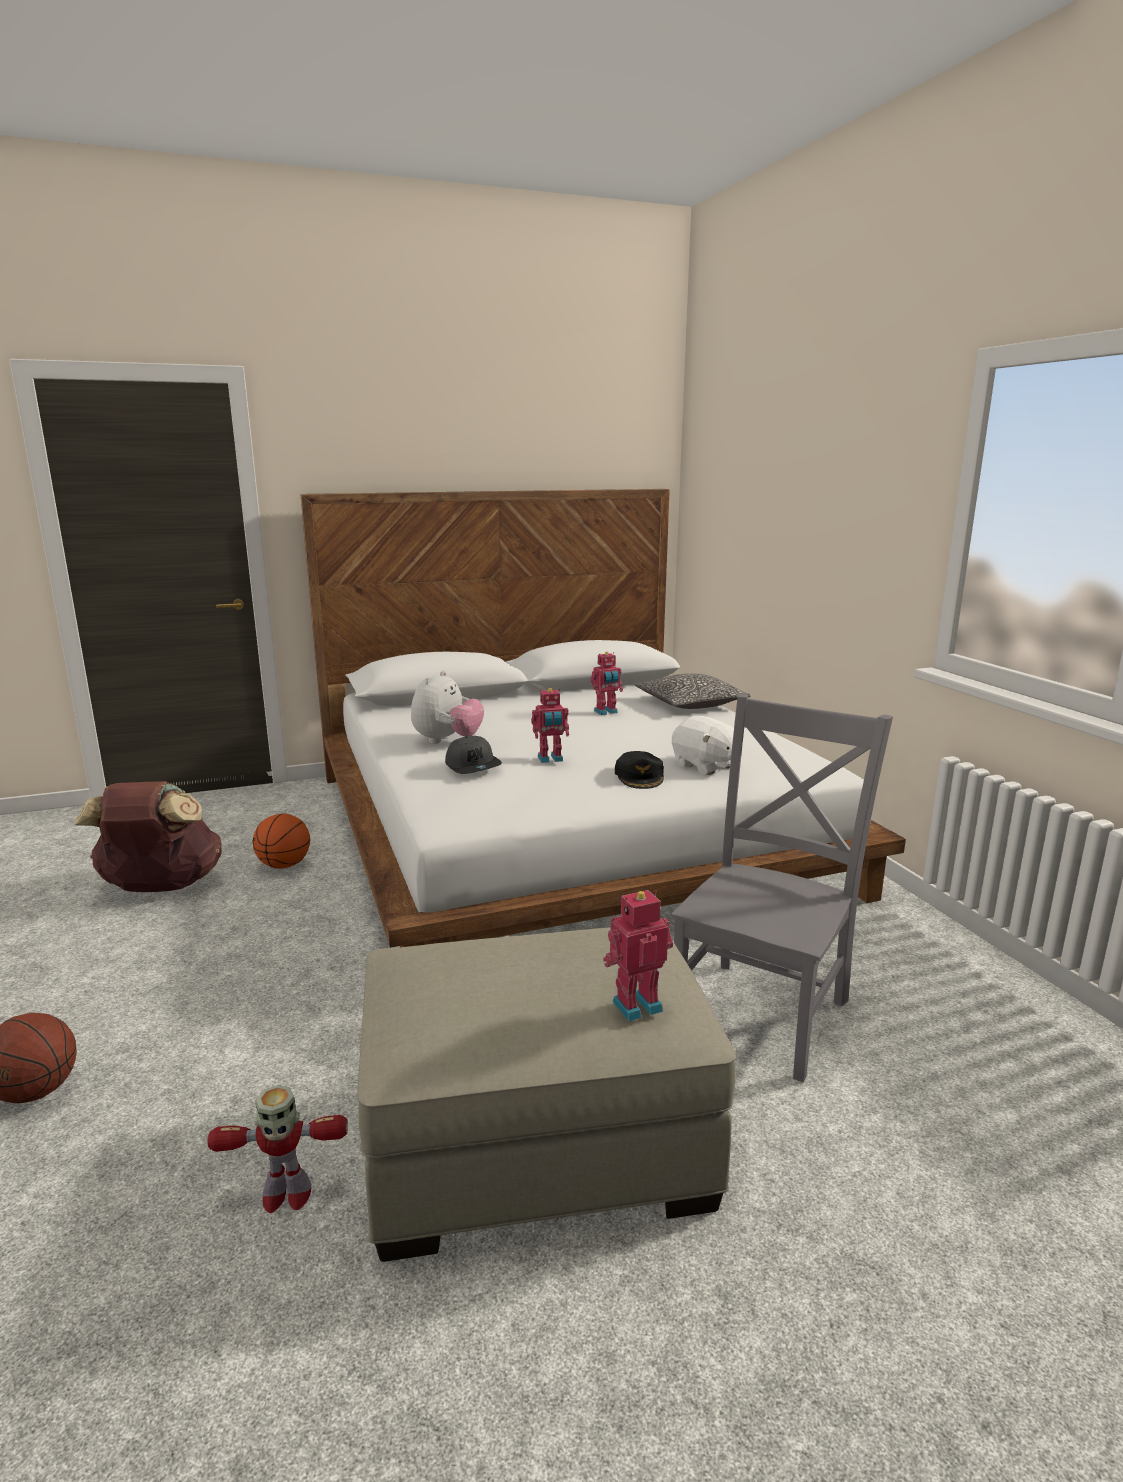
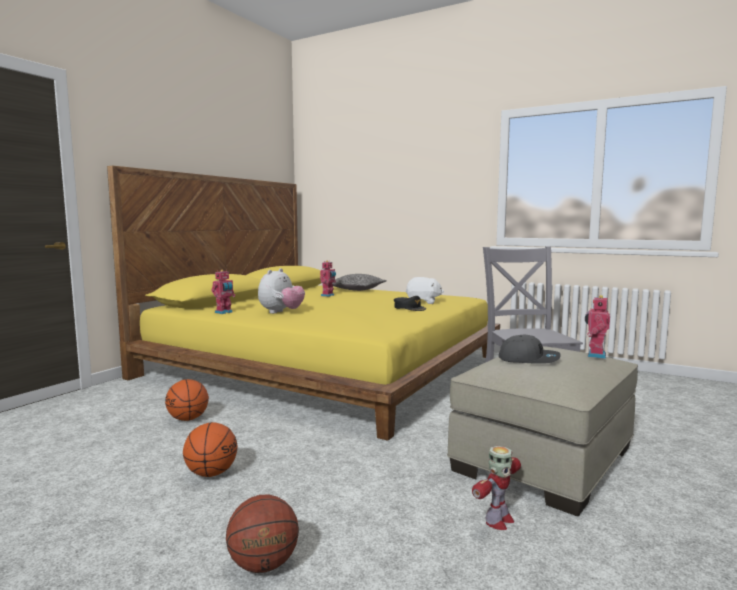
camera: 40 degrees left, 10 degrees down
(161, 887) = (112, 454): brown backpack -> none
(182, 953) = (211, 473): none -> basketball
(447, 741) = (281, 312): plush toy -> plush toy turned 45 degrees clockwise
(473, 766) = (332, 315): grey cap -> grey cap (529, 359)
(550, 759) = (356, 309): toy robot -> toy robot (224, 312)
(566, 831) = (325, 366): white bed -> yellow bed

